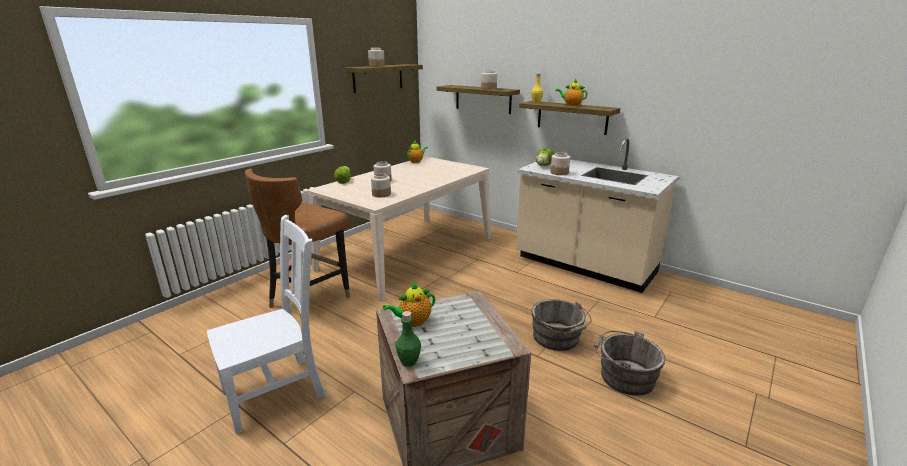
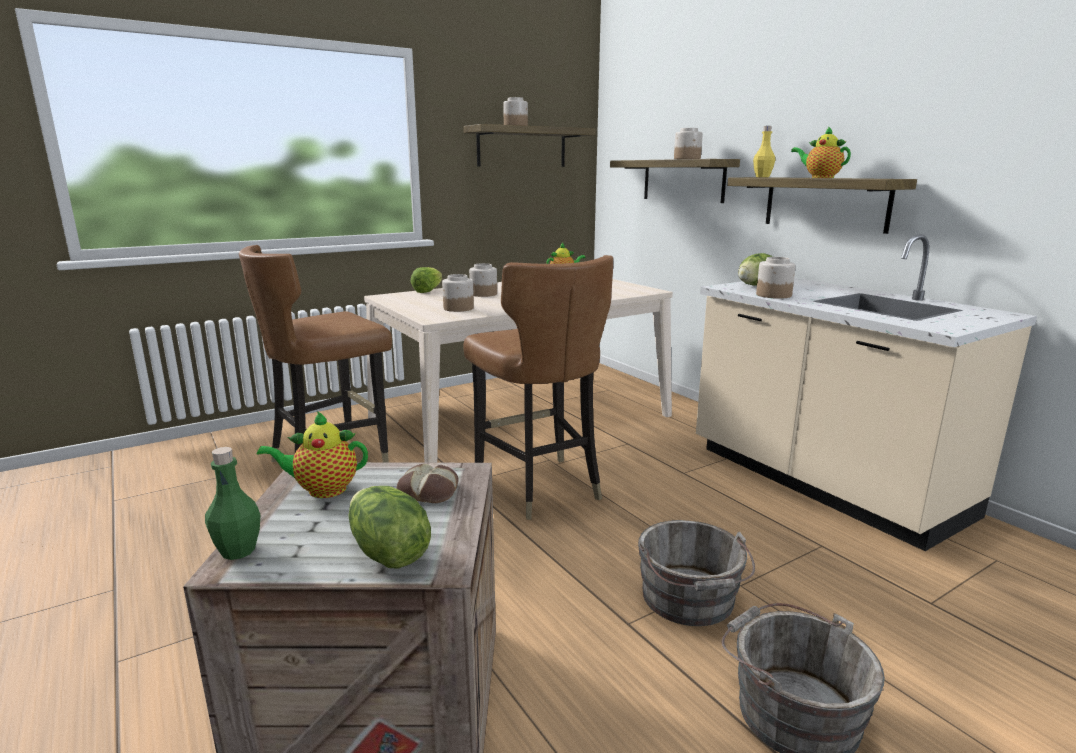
camera: 20 degrees right, 5 degrees down
(277, 391) = (179, 580): white chair -> none
(447, 294) = (538, 487): none -> brown chair
(466, 311) = (429, 491): none -> bread
(480, 346) = (387, 553): none -> lettuce

